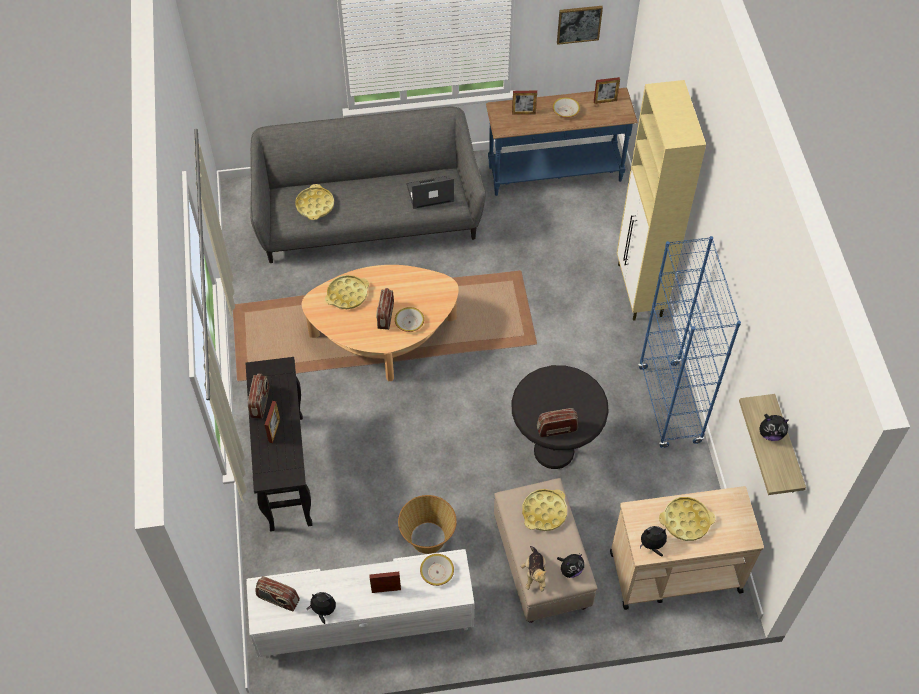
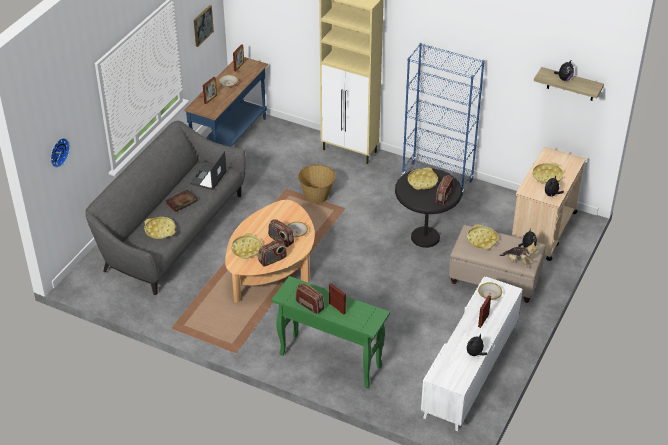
camera: 55 degrees left, 15 degrees down
(243, 49) = (58, 152): none -> wall clock
(278, 599) = (450, 371): radio -> radio (272, 260)
(286, 471) = (329, 360): black console table -> green console table
(373, 195) = (182, 202): none -> book
(428, 538) = (436, 318): basket -> basket (317, 196)
(566, 391) = (422, 181): none -> yellow tray

